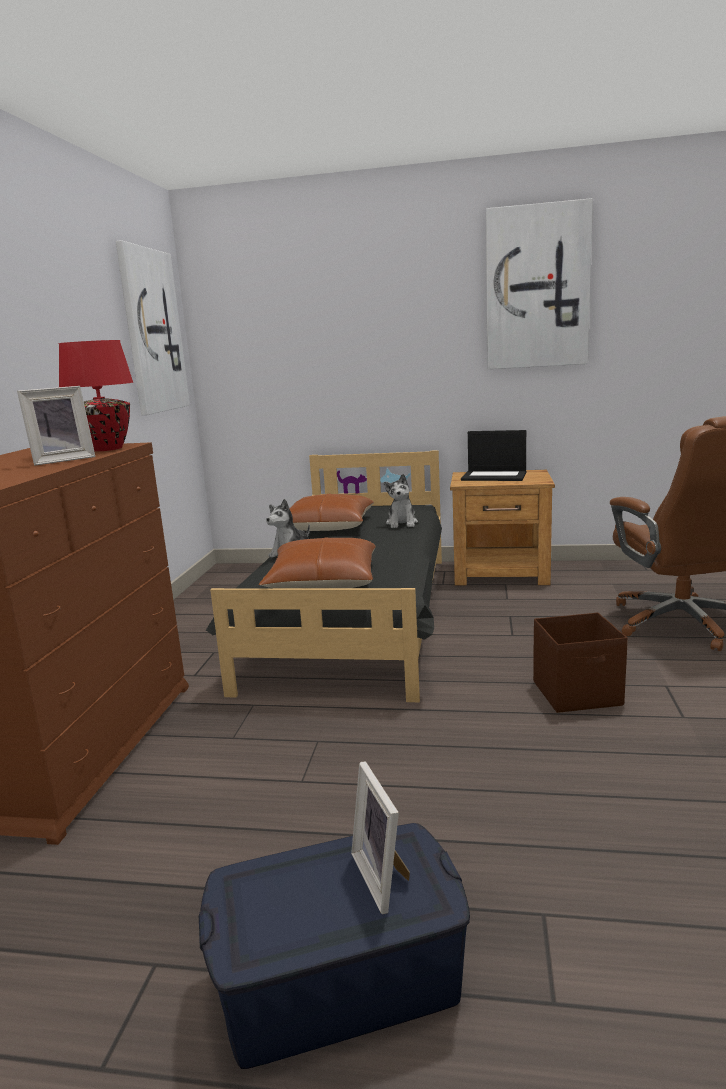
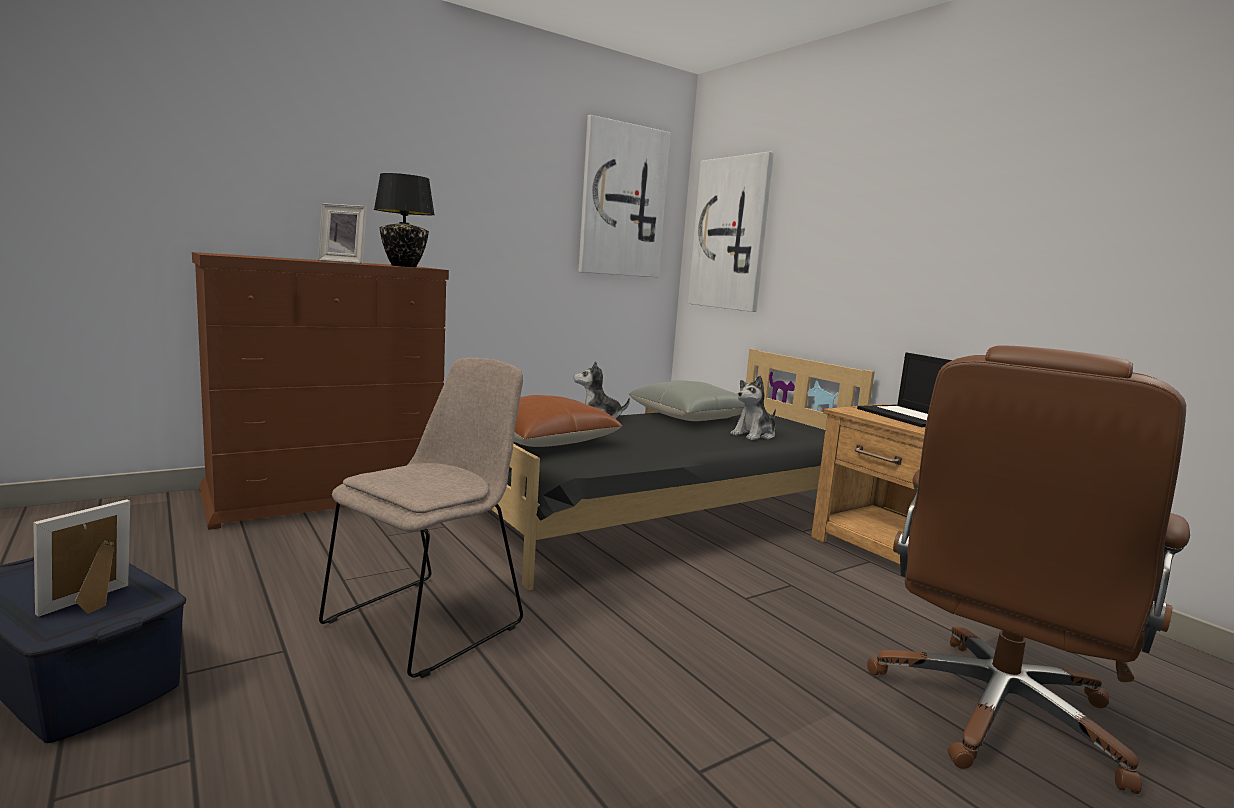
camera: 45 degrees right, 5 degrees down
(106, 449) = (403, 266): red table lamp -> black table lamp
(328, 526) = (690, 416): brown pillow -> grey pillow
(425, 756) = (429, 621): none -> beige chair
(537, 288) = (1043, 163): picture -> picture (730, 234)
(578, 694) = (659, 674): brown storage box -> none

